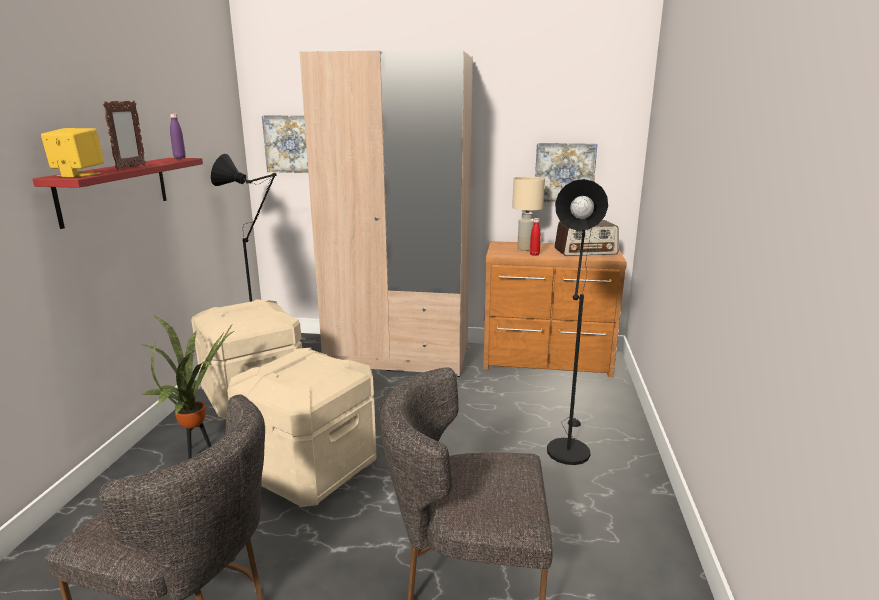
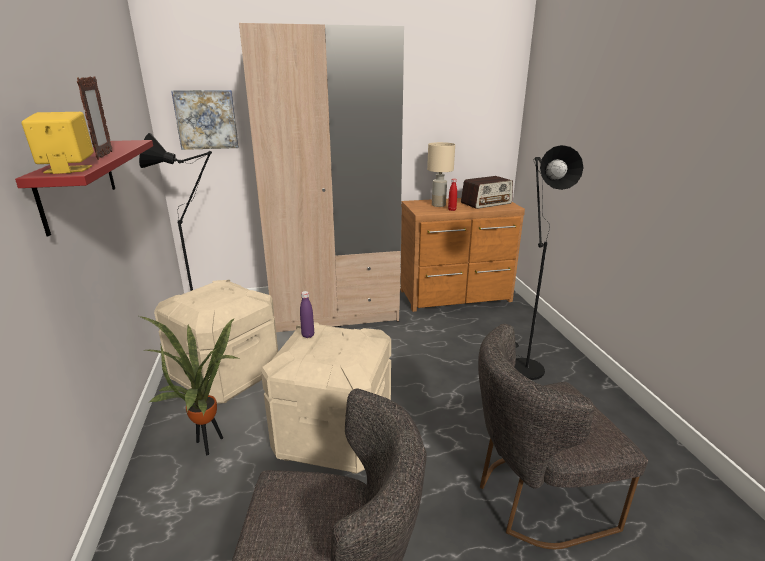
camera: 20 degrees left, 5 degrees up
(179, 158) = (127, 141): purple bottle -> purple bottle (308, 335)
(564, 172) = (461, 137): picture -> none

